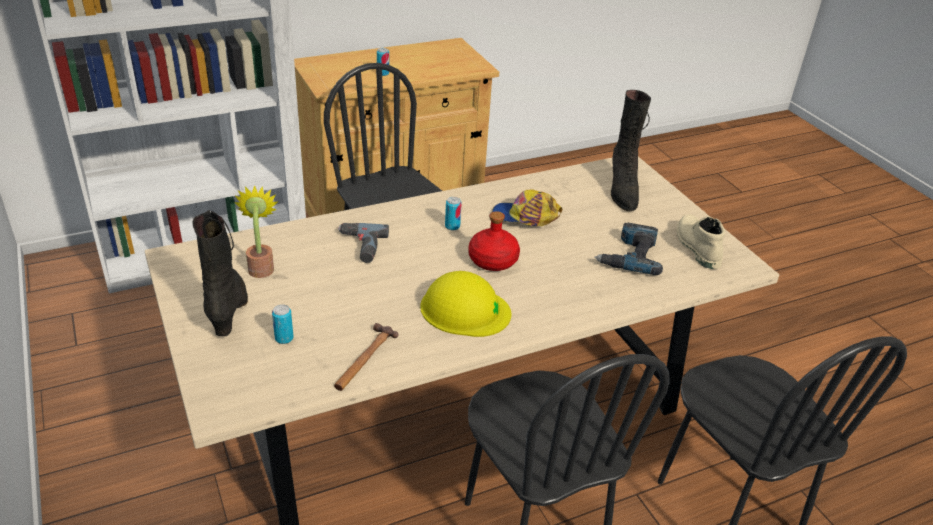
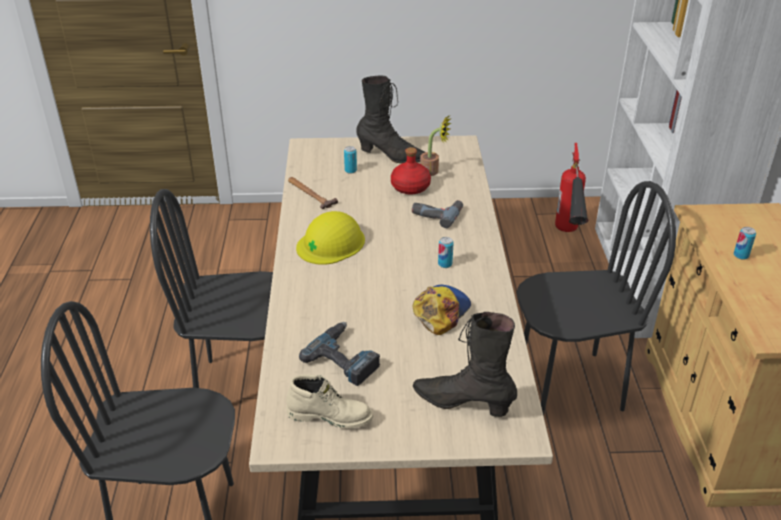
camera: 115 degrees right, 0 degrees up
(134, 311) = (568, 238): none -> fire extinguisher
(492, 261) = (383, 272): red bottle -> red bottle (410, 187)

